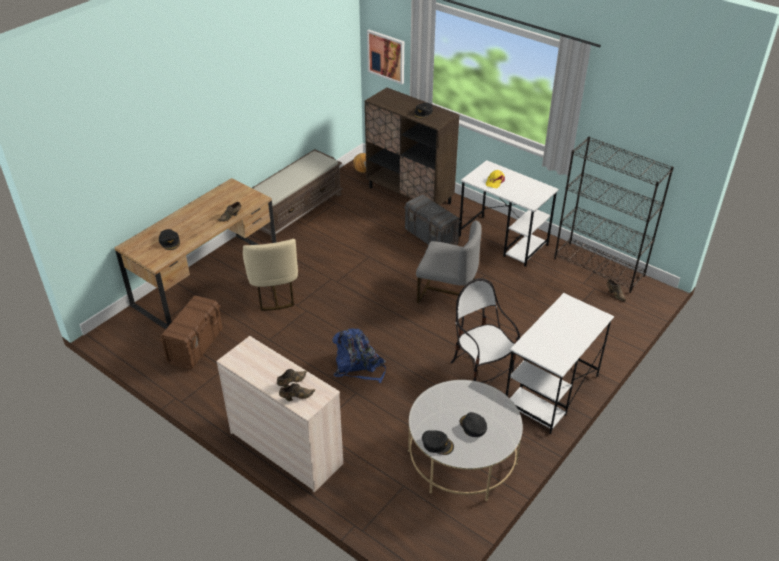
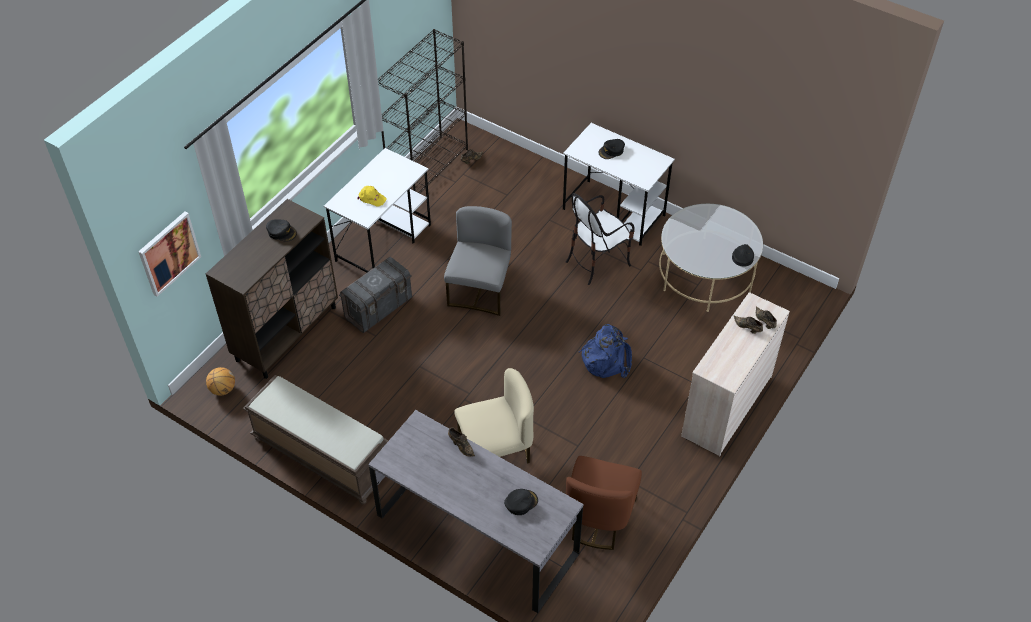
camera: 95 degrees left, 10 degrees up
(196, 346) = (599, 518): brown storage box -> brown chair
(207, 280) = (477, 534): brown desk -> grey desk
(473, 426) = (716, 234): black cap -> black cap (611, 151)

